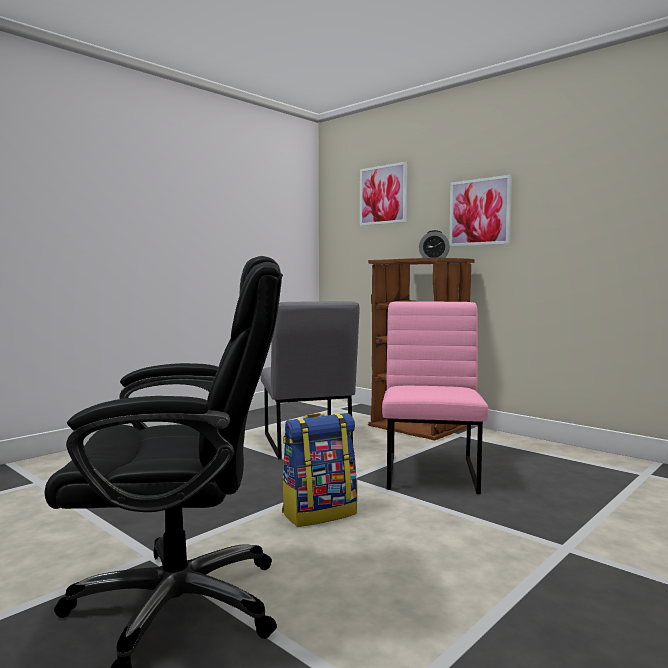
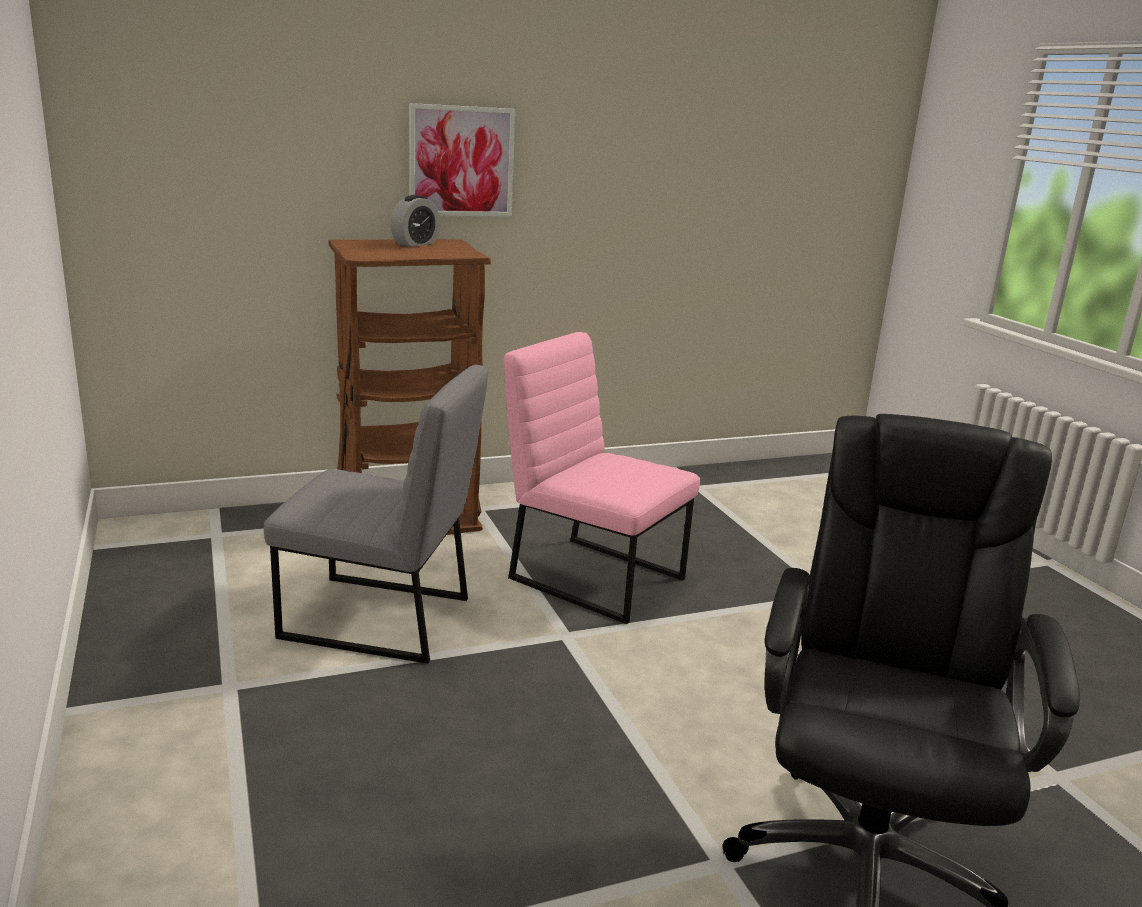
camera: 65 degrees left, 15 degrees up
(319, 513) = (667, 693): backpack -> none
(383, 195) = (251, 101): picture -> none

